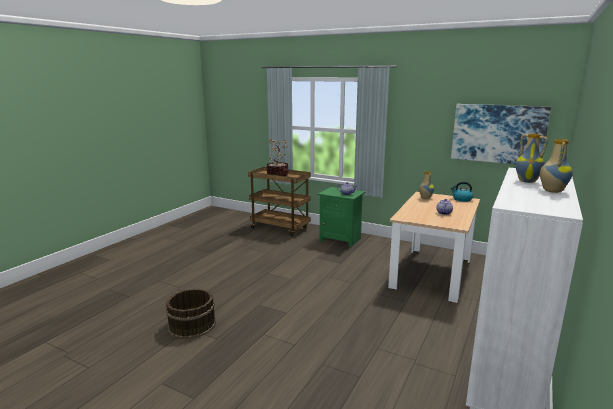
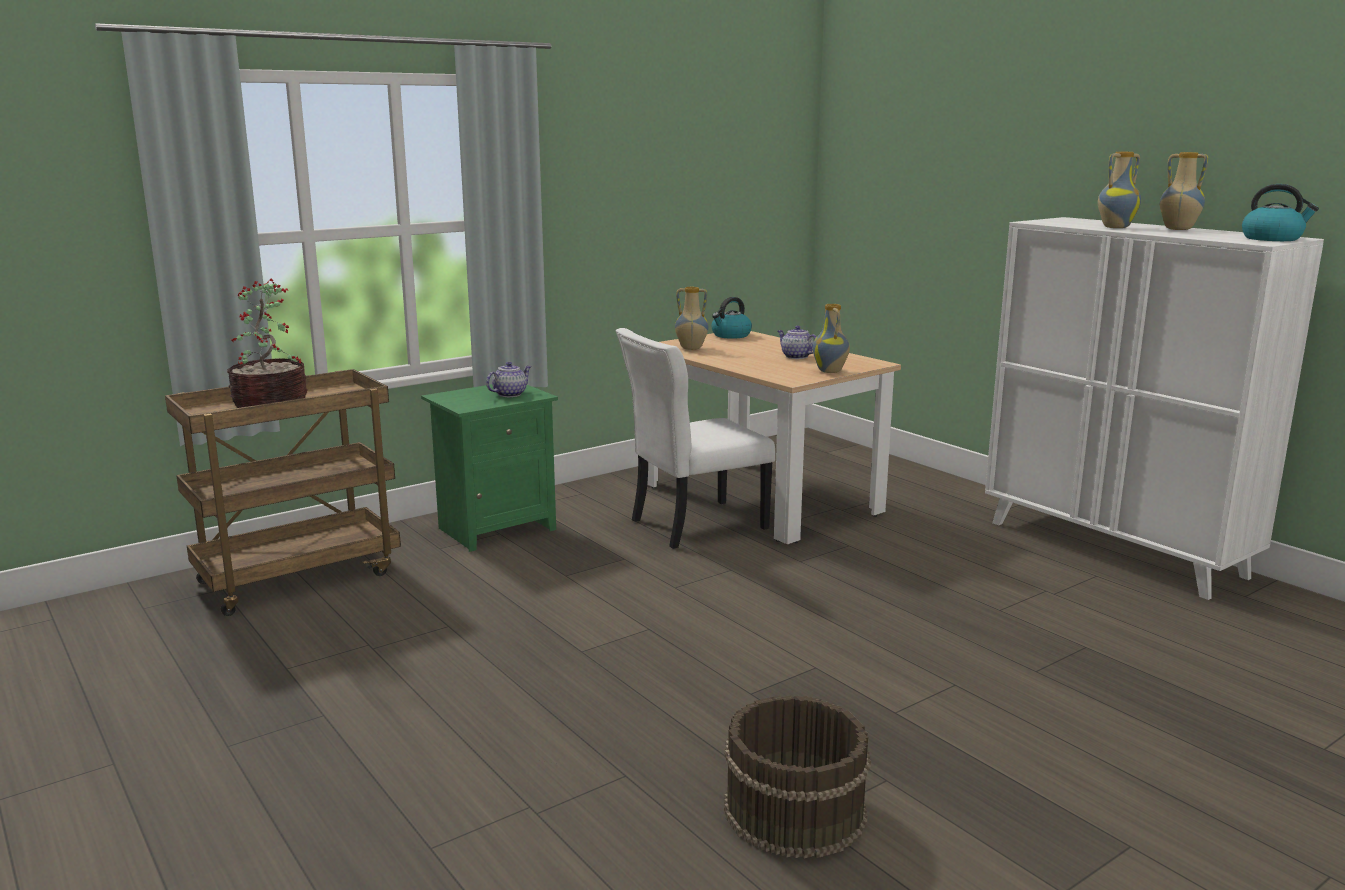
camera: 65 degrees left, 0 degrees up
(385, 267) = (693, 525): none -> white chair
(427, 221) = (831, 371): none -> vase
(498, 133) = (727, 194): picture -> none
(542, 208) = (1272, 239): none -> kettle

